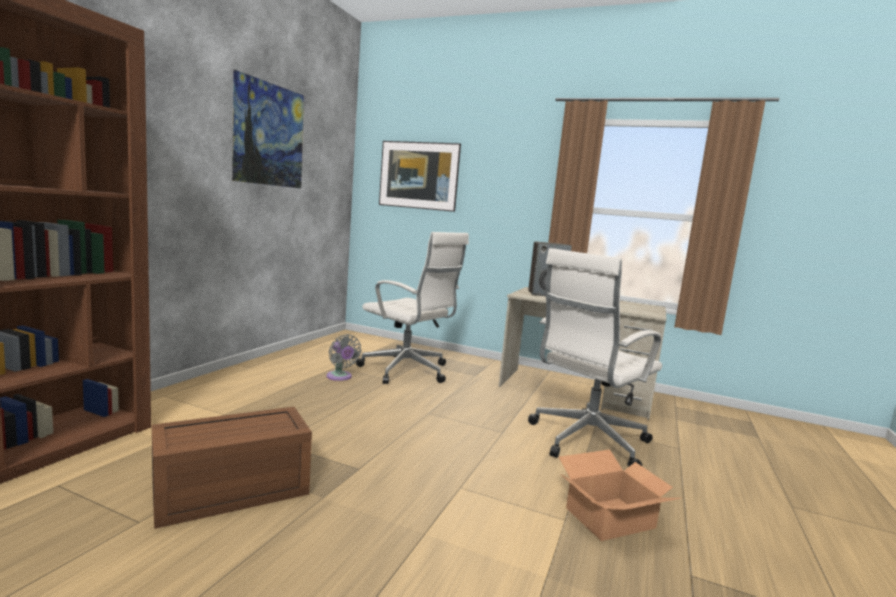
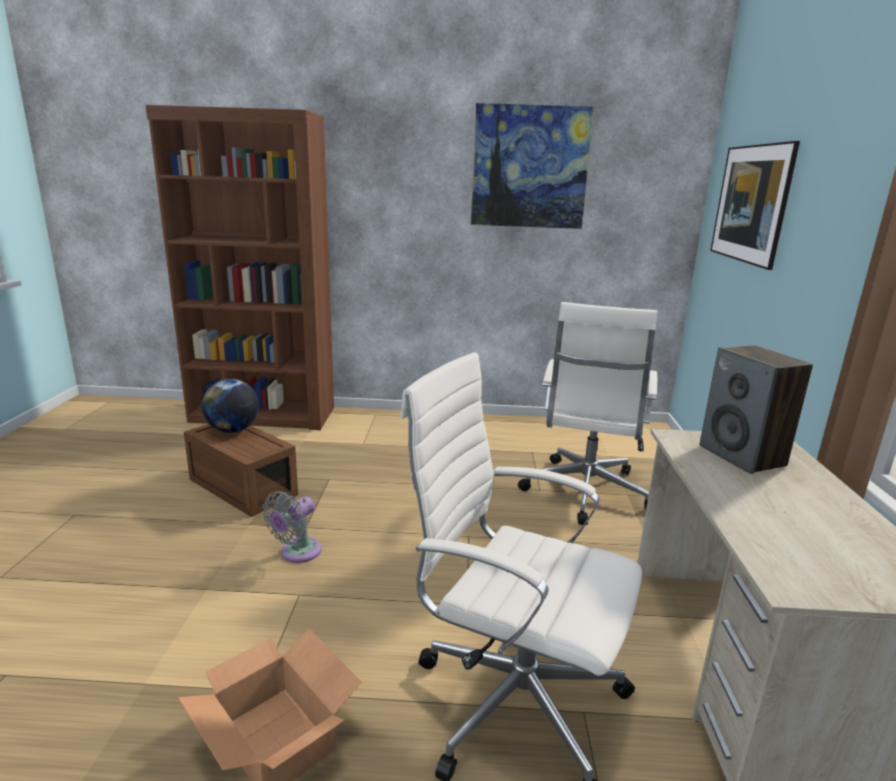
camera: 70 degrees right, 10 degrees up
(202, 428) = (233, 430): none -> globe
(340, 377) = (506, 462): grey fan -> grey fan (297, 553)

